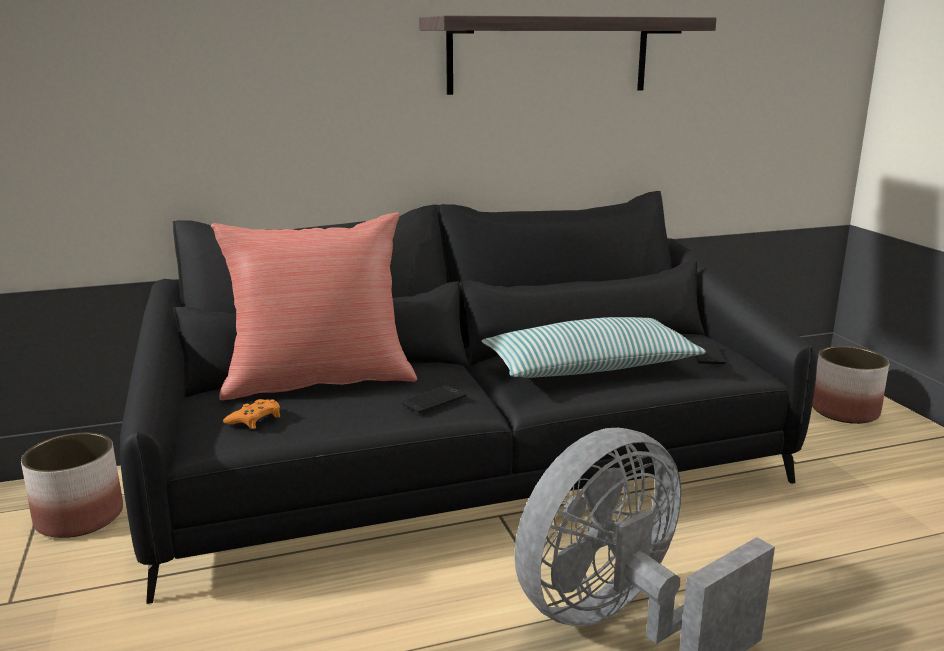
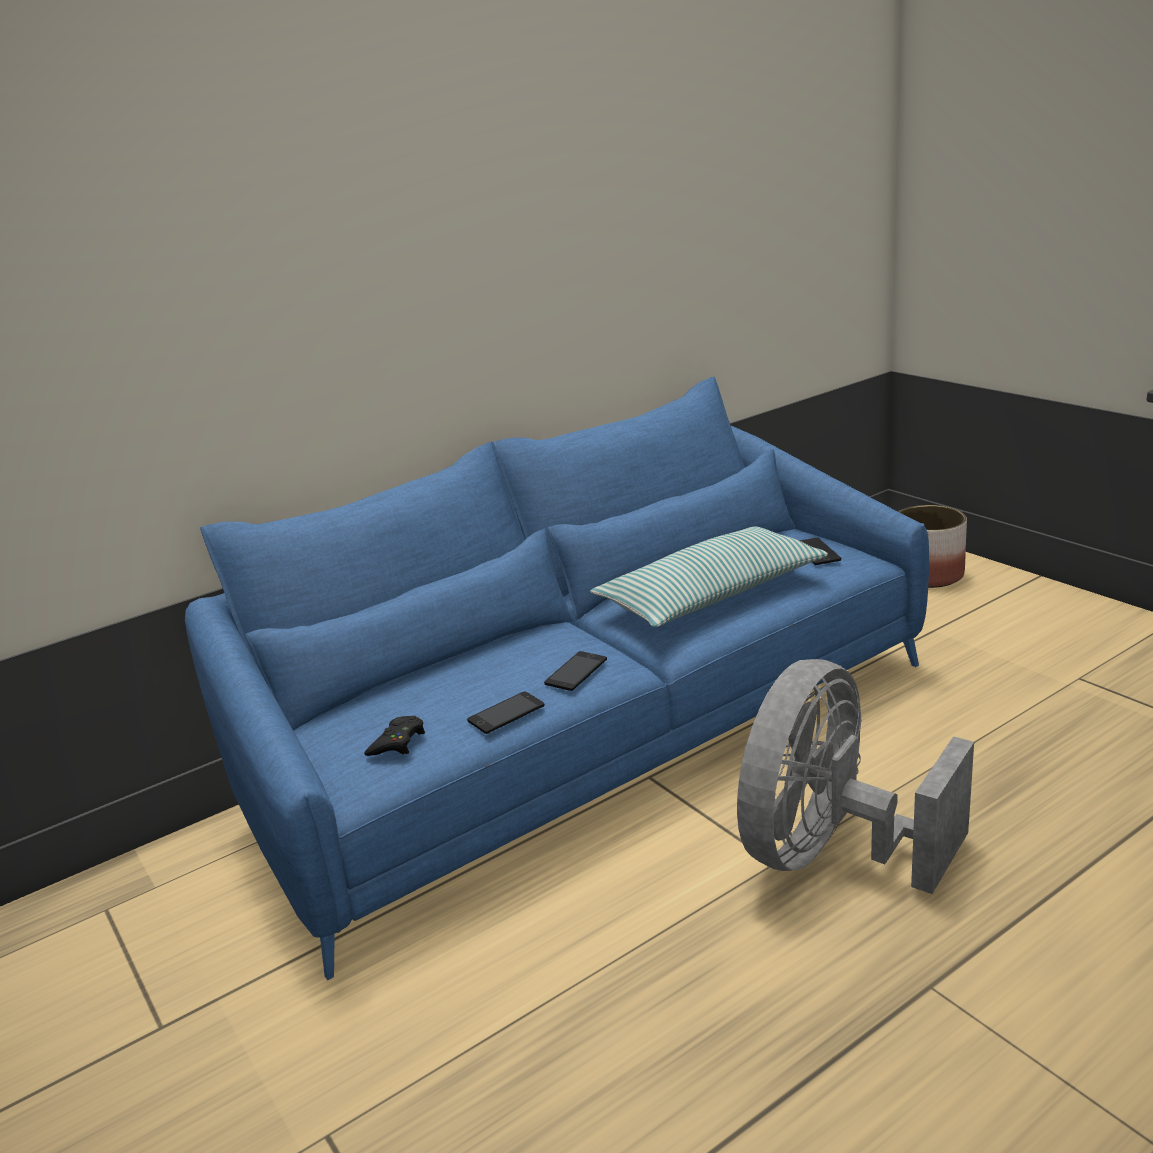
camera: 15 degrees left, 5 degrees up
(79, 518) = (168, 910): planter -> none
(255, 419) = (397, 742): orange game controller -> black game controller
(319, 380) = (430, 678): red pillow -> none
(354, 418) = (506, 713): none -> phone
(471, 475) = (591, 740): black sofa -> blue sofa
(549, 55) = (580, 245): shelf -> none

